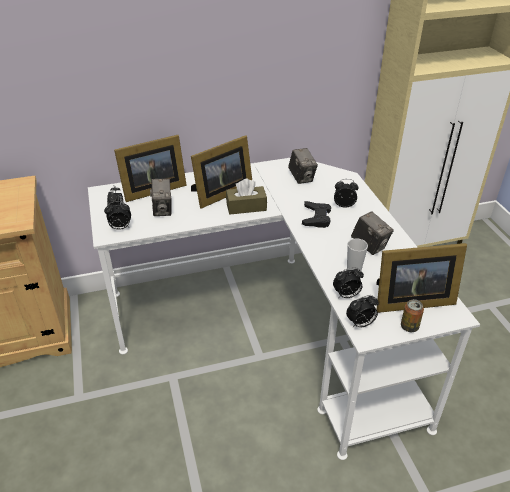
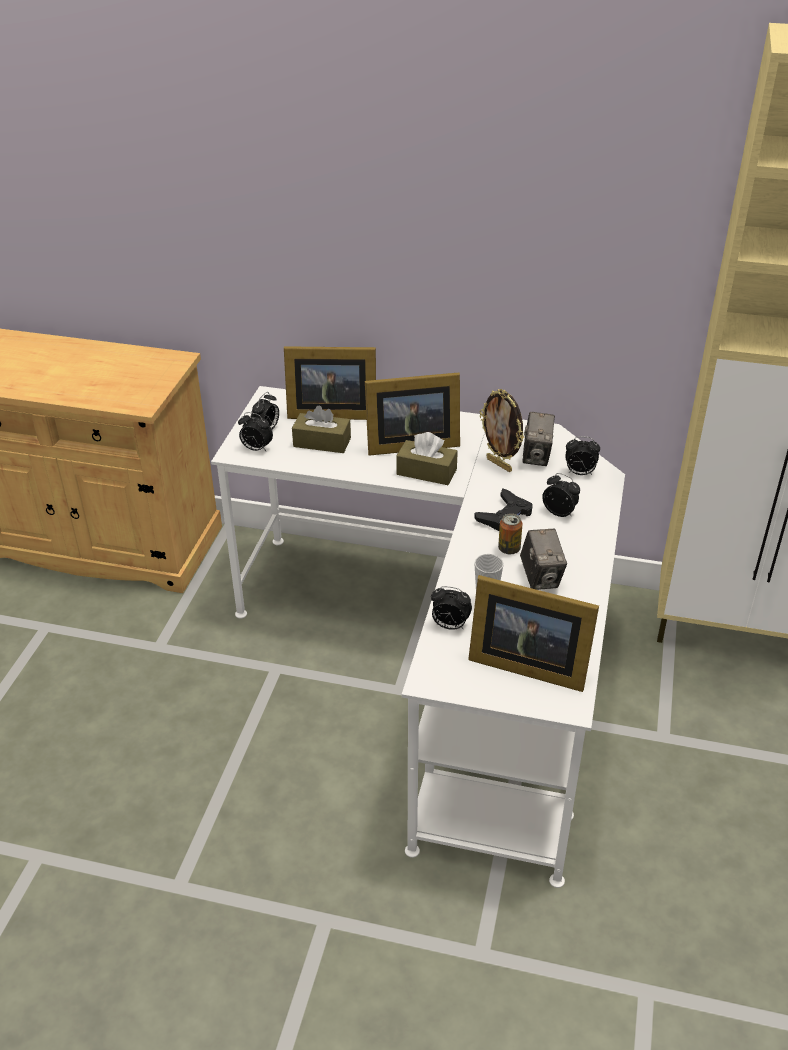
camera: 30 degrees right, 0 degrees up
(163, 210) = (322, 442): camera -> brown tissue box
(285, 189) = (500, 464): none -> picture frame
(360, 324) = (434, 664): alarm clock -> alarm clock (579, 473)
(409, 327) = (492, 692): can -> can (509, 549)

